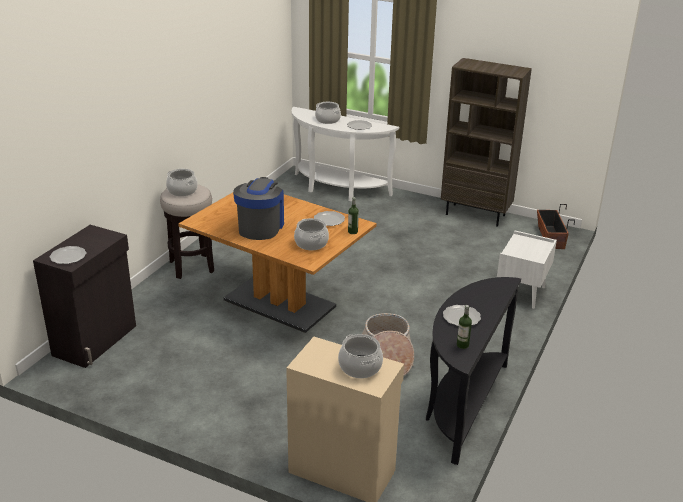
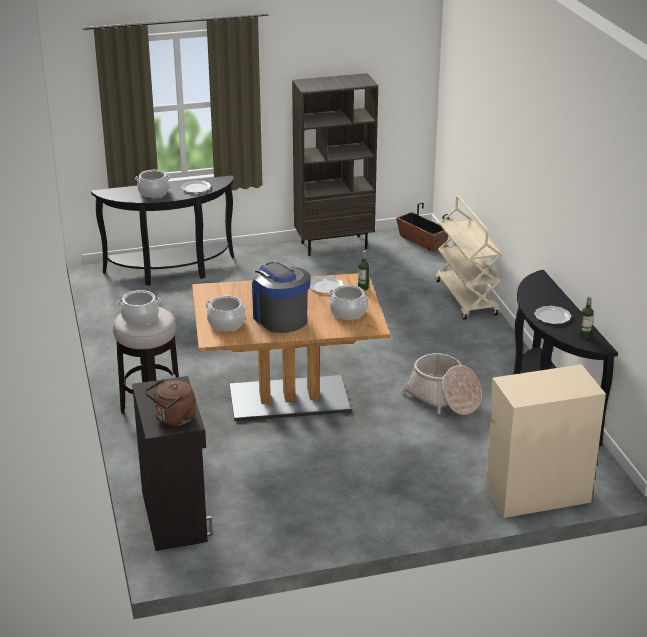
camera: 40 degrees left, 0 degrees up
(68, 256) = (173, 419): plate -> brown kettle
(337, 190) = (171, 272): white console table -> black console table
(360, 367) = (559, 381): cooking pot -> cooking pot (226, 323)
(522, 293) = (466, 298): white nightstand -> beige cart

